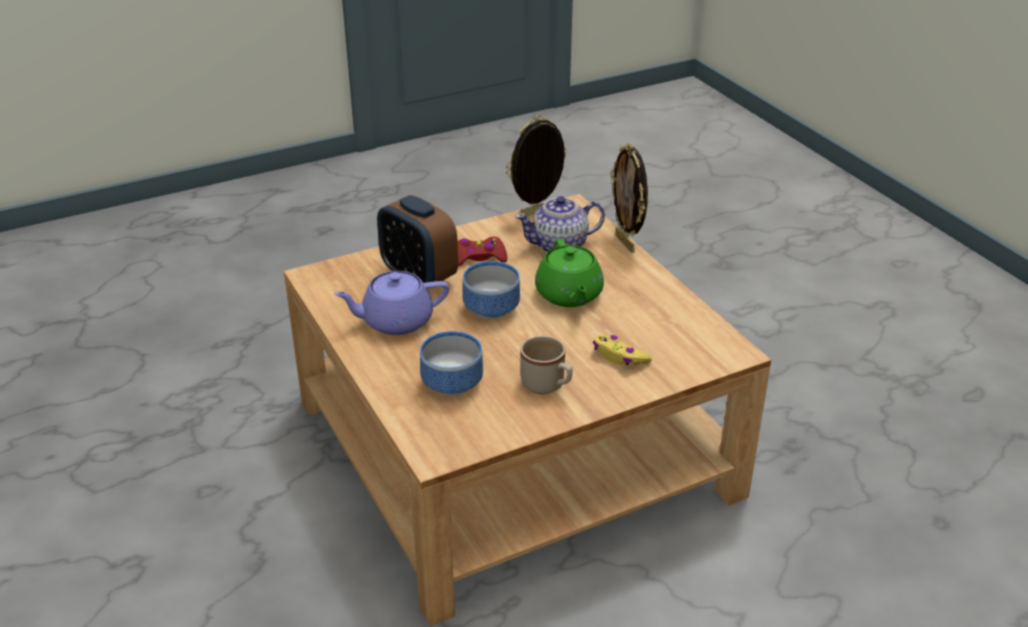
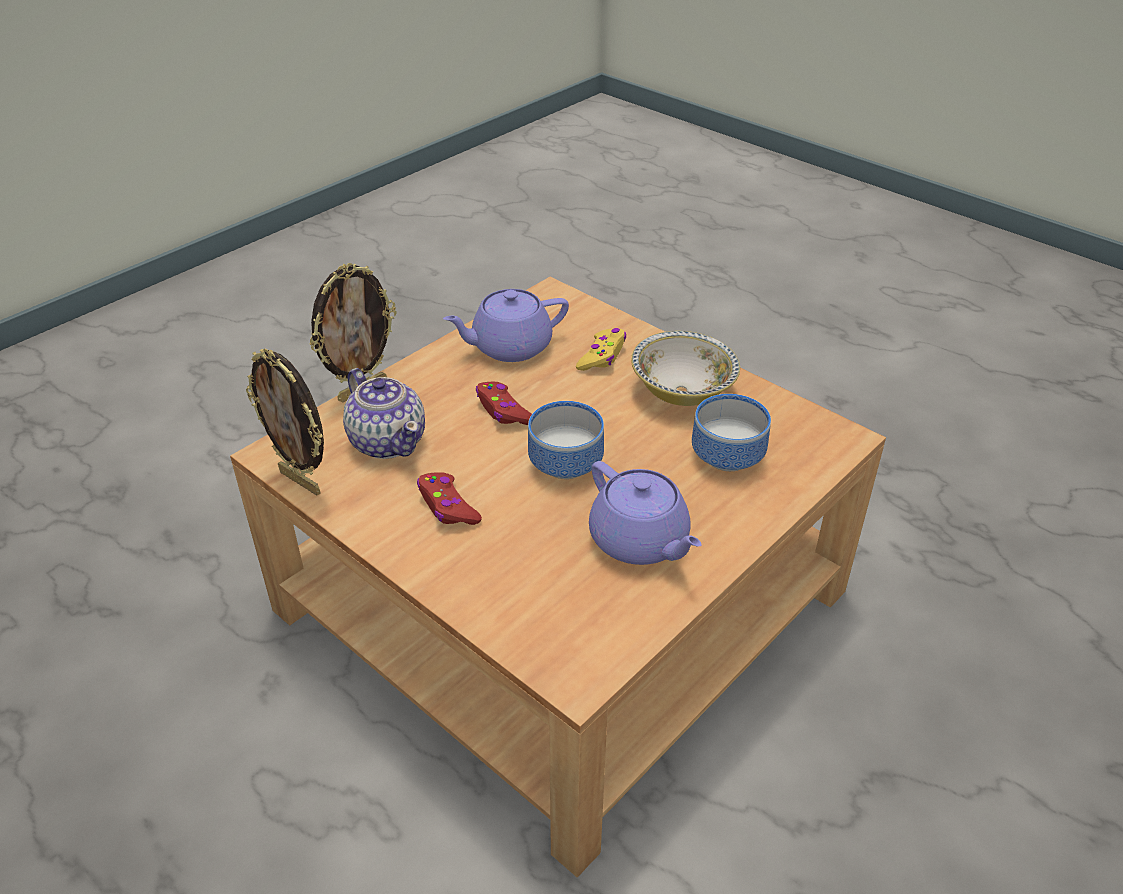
camera: 110 degrees left, 5 degrees up
(418, 276) = (523, 553): alarm clock -> none
(547, 386) = (682, 391): beige mug -> bowl
(569, 295) = (503, 411): green teapot -> red game controller
(655, 313) = (509, 347): none -> purple teapot

